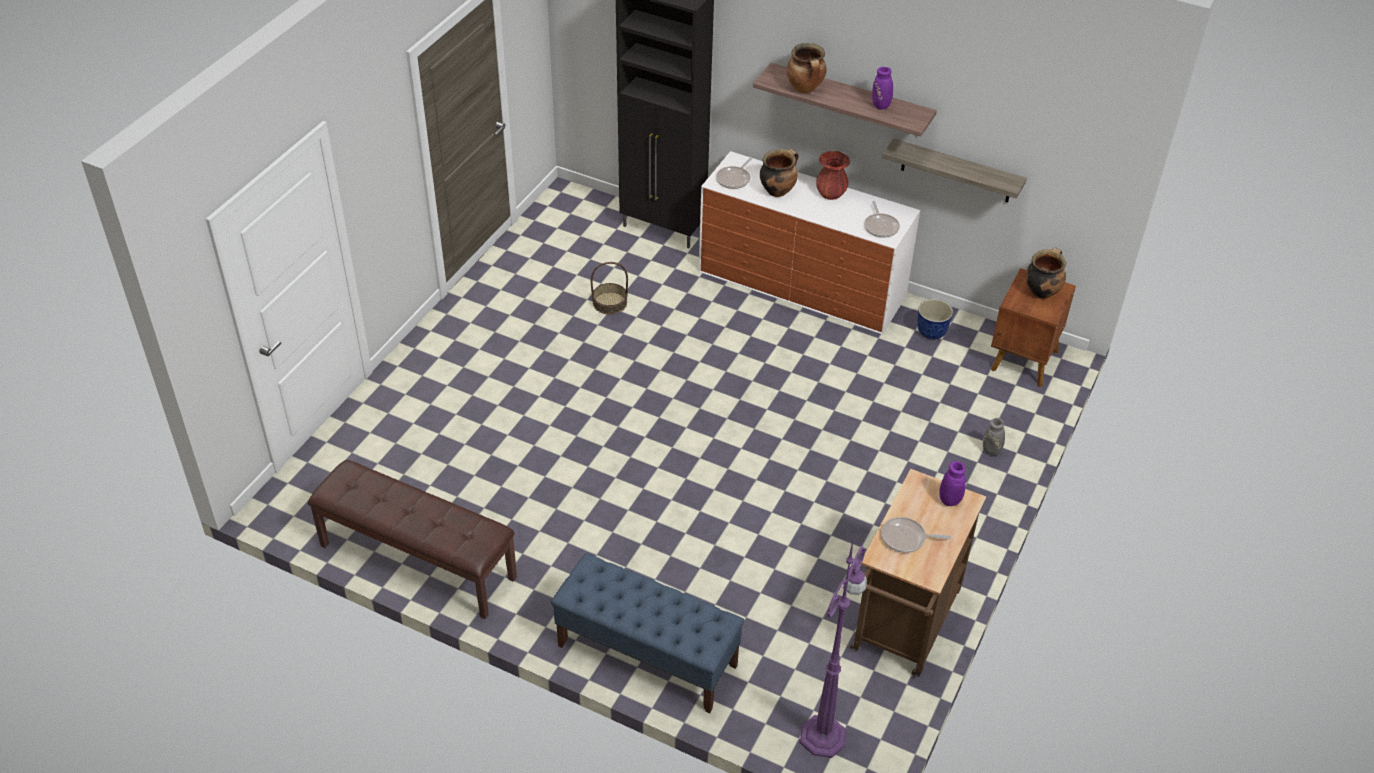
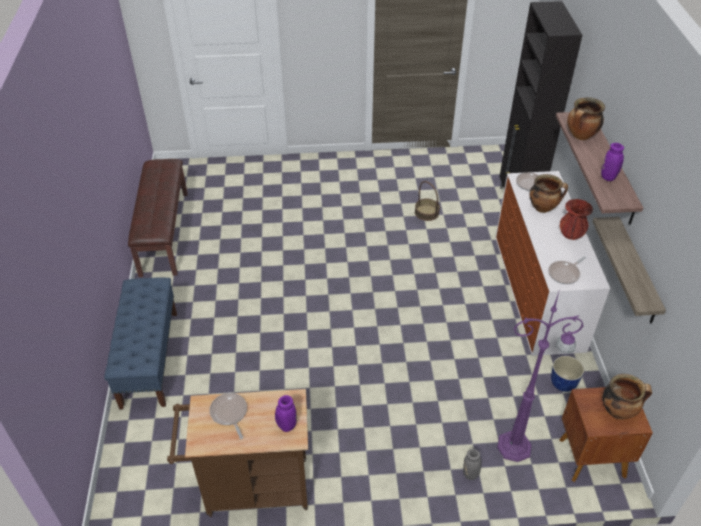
camera: 60 degrees right, 0 degrees up
(824, 734) = (130, 480): purple floor lamp -> purple floor lamp (516, 446)

